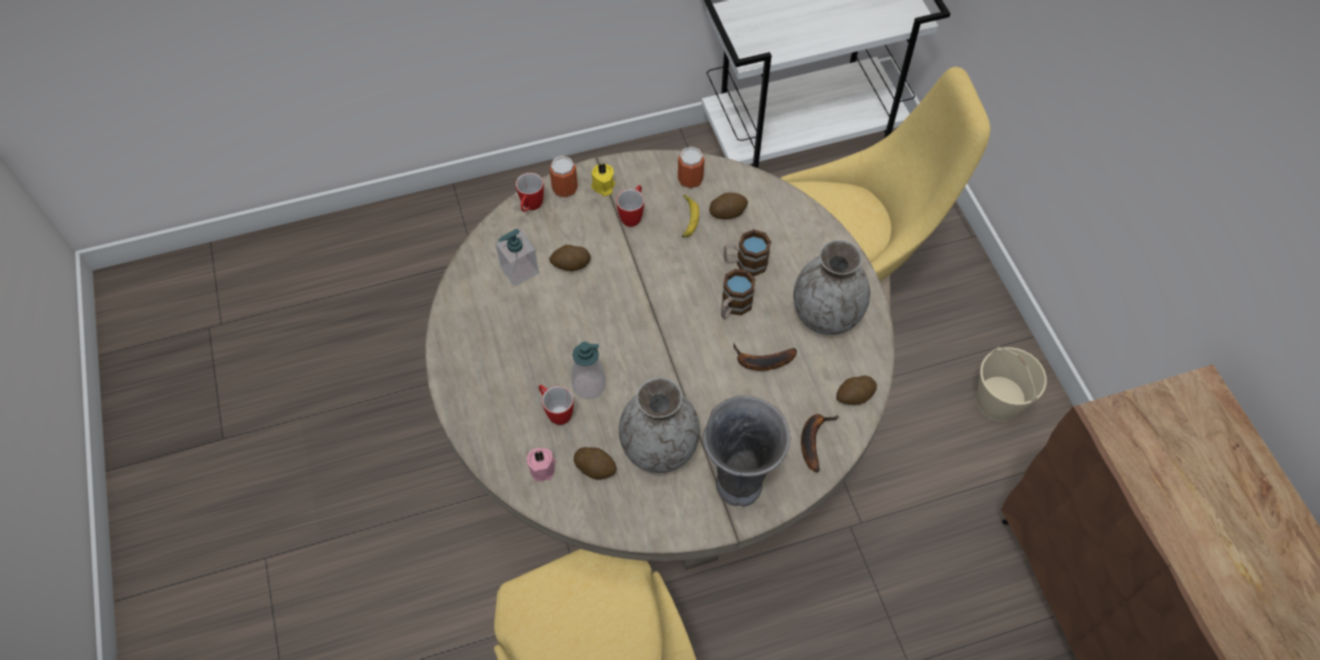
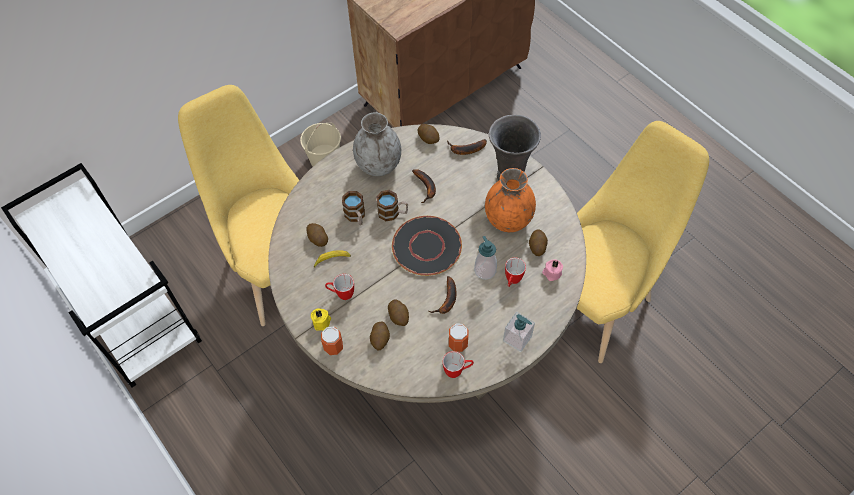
camera: 110 degrees left, 0 degrees up
(519, 270) = (417, 347): soap dispenser -> soap dispenser (517, 338)
(530, 207) = (359, 363): mug -> mug (457, 371)
(550, 236) = (380, 339): none -> potato
(566, 324) = (447, 300): none -> banana
(658, 448) = (508, 220): grey vase -> orange vase
(660, 329) = (427, 246): none -> black plate
(690, 180) = (296, 270): can -> can (458, 344)

